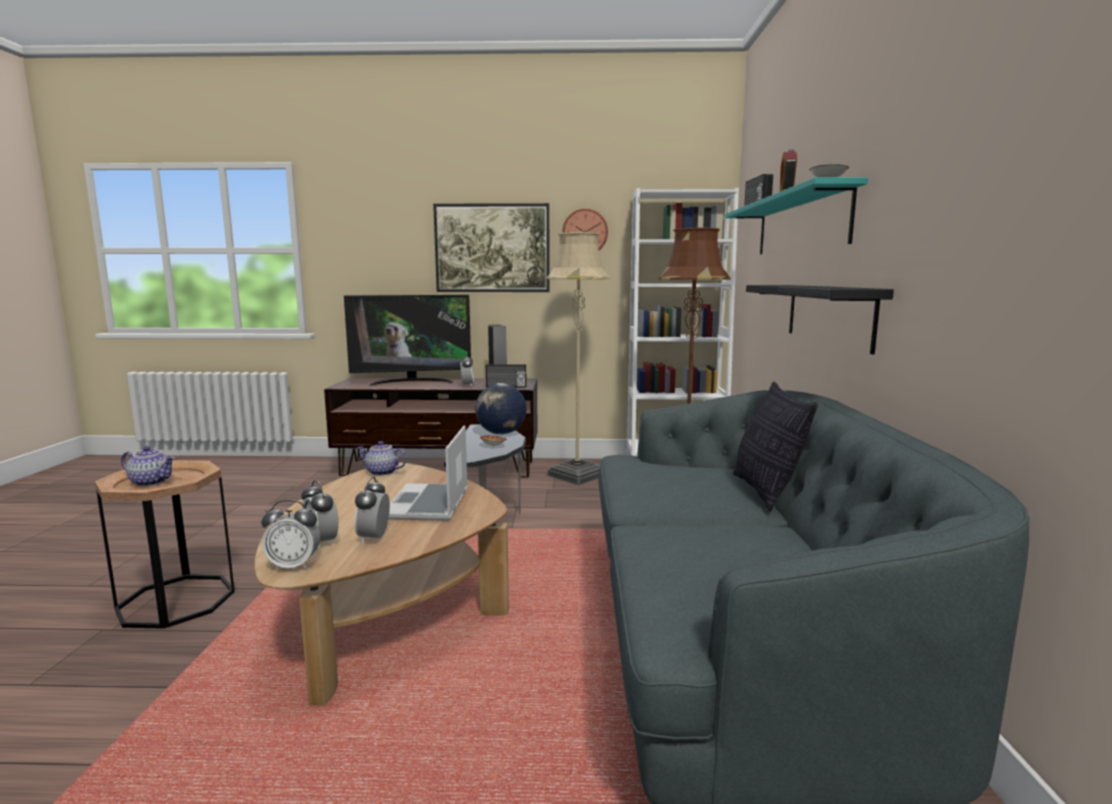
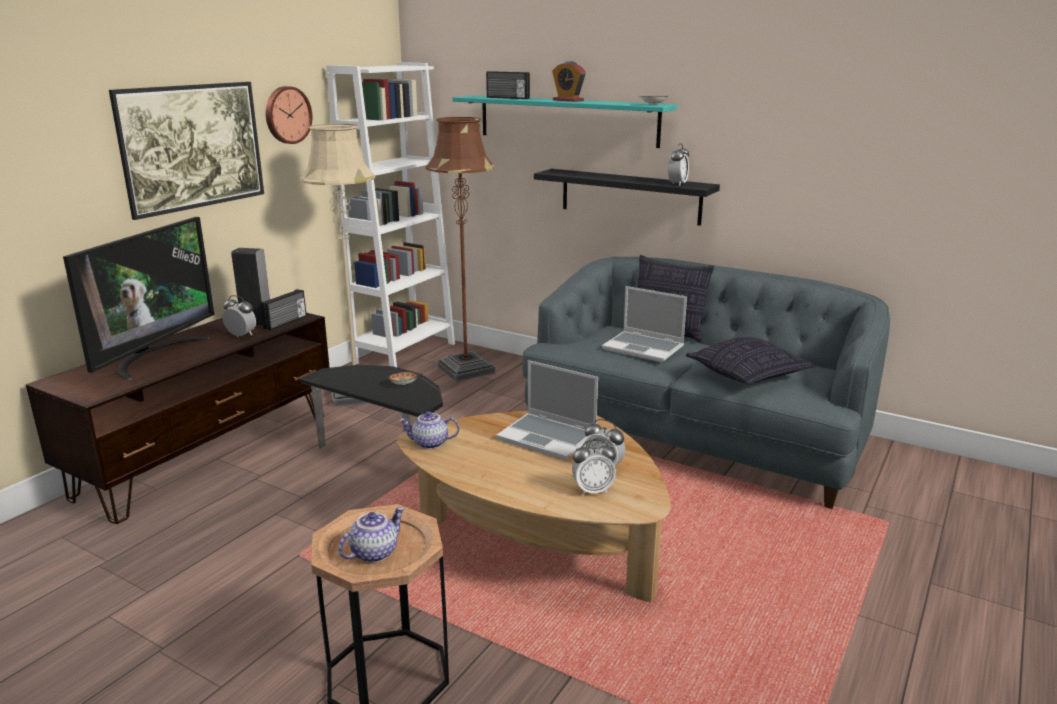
camera: 60 degrees left, 10 degrees up
(294, 566) = (633, 505): alarm clock -> alarm clock (677, 184)
(381, 472) = (430, 444): teapot -> teapot turned 45 degrees clockwise
(500, 433) = (365, 372): globe -> none
(681, 487) = (644, 348): none -> laptop
(690, 550) = (747, 375): none -> pillow

